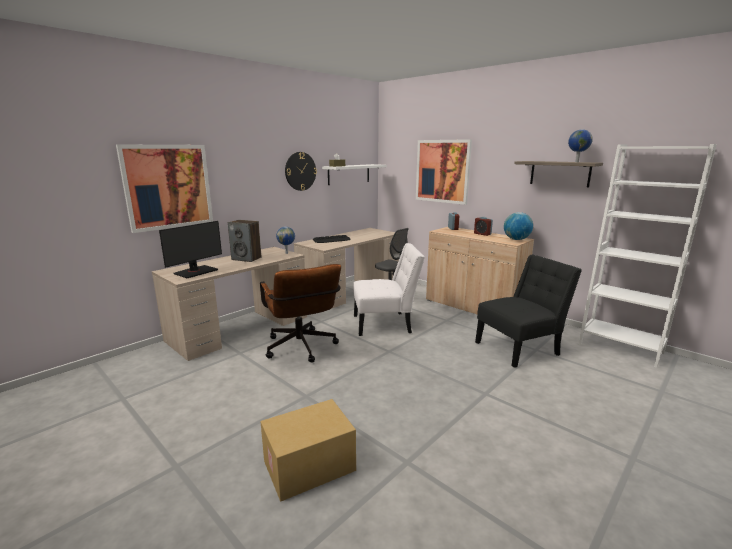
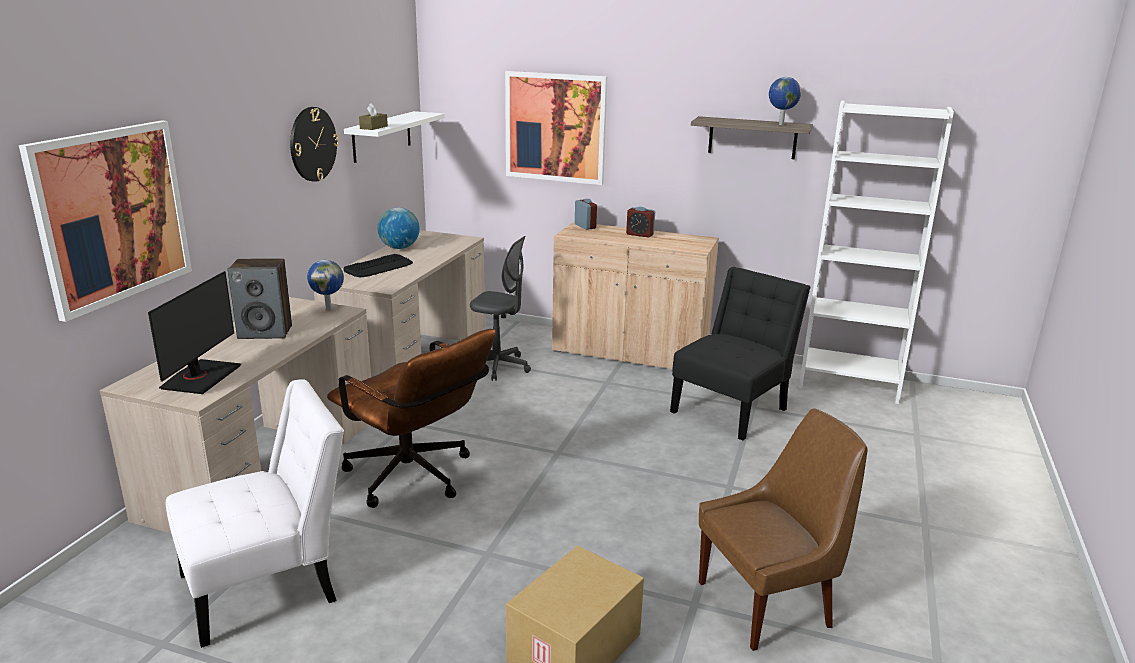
camera: 25 degrees left, 5 degrees up
(385, 324) = (518, 406): white chair -> white chair (268, 584)
(461, 478) = (768, 603): none -> brown chair
(516, 239) = (696, 241): globe -> globe (399, 248)

